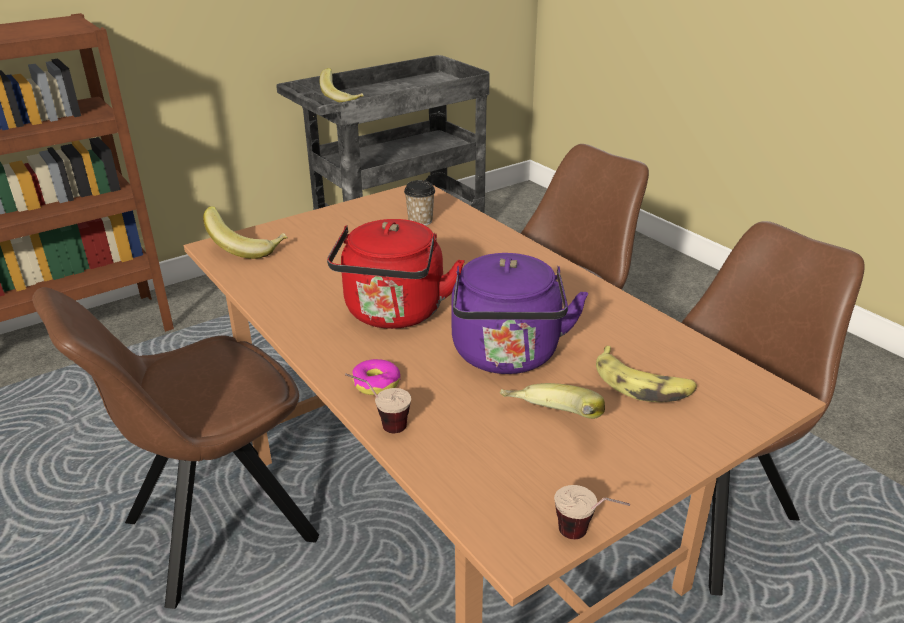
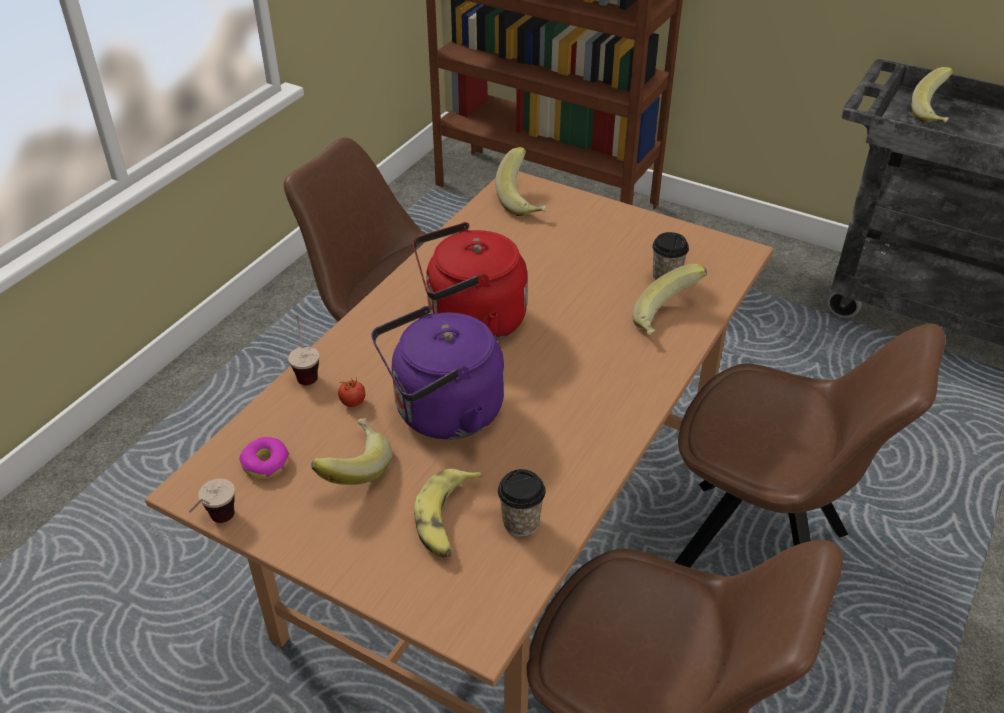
camera: 65 degrees right, 10 degrees up
(376, 383) = (359, 349): donut -> donut (265, 464)
(454, 404) = (353, 402): none -> tomato
(469, 234) = (667, 319): none -> banana
(662, 349) = (521, 523): none -> cup

